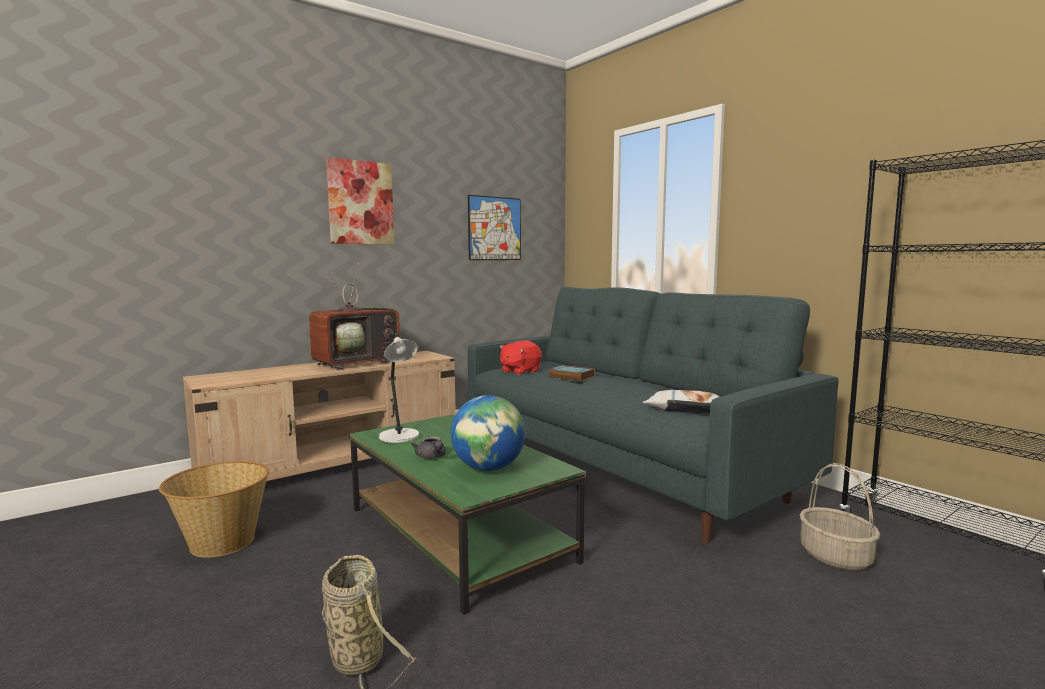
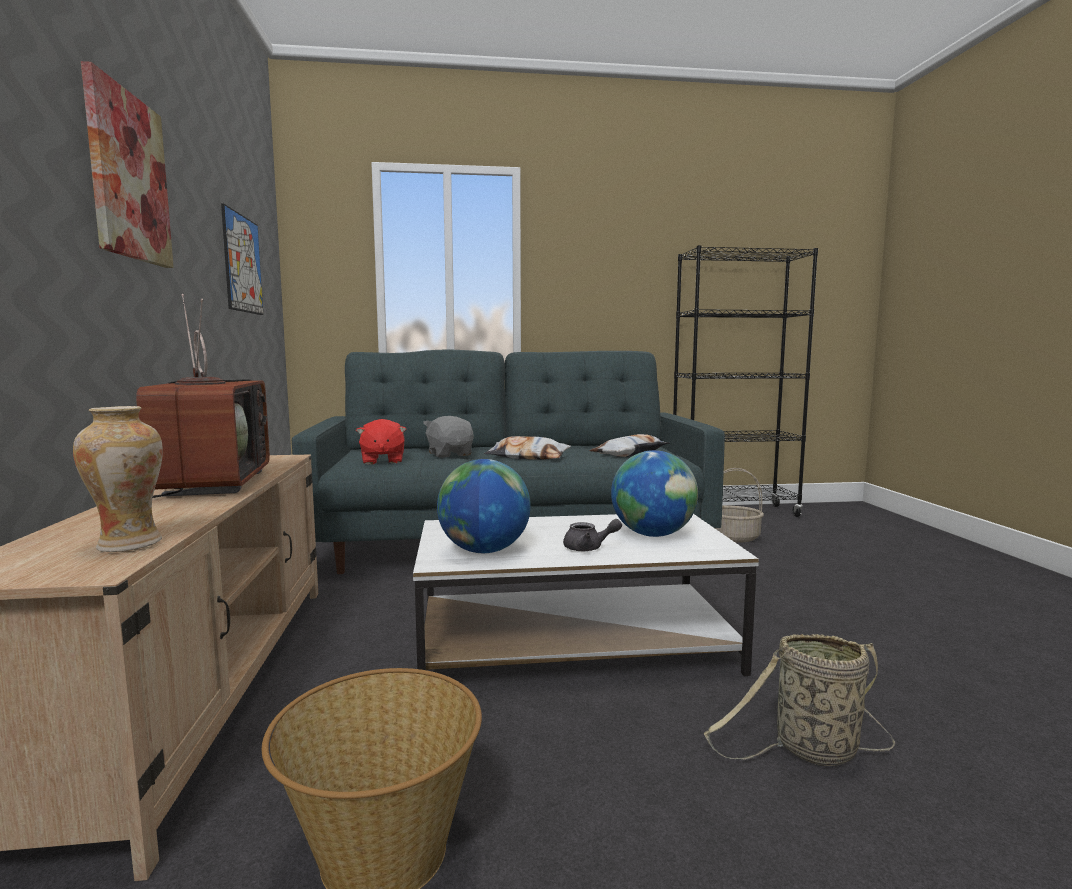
camera: 60 degrees left, 0 degrees up
(242, 379) = (129, 544): none -> vase
(400, 437) = (484, 551): grey table lamp -> globe
(459, 534) = (575, 643): green coffee table -> white coffee table
(570, 376) = (450, 454): book -> grey plush toy
(602, 390) = (528, 457): none -> pillow

